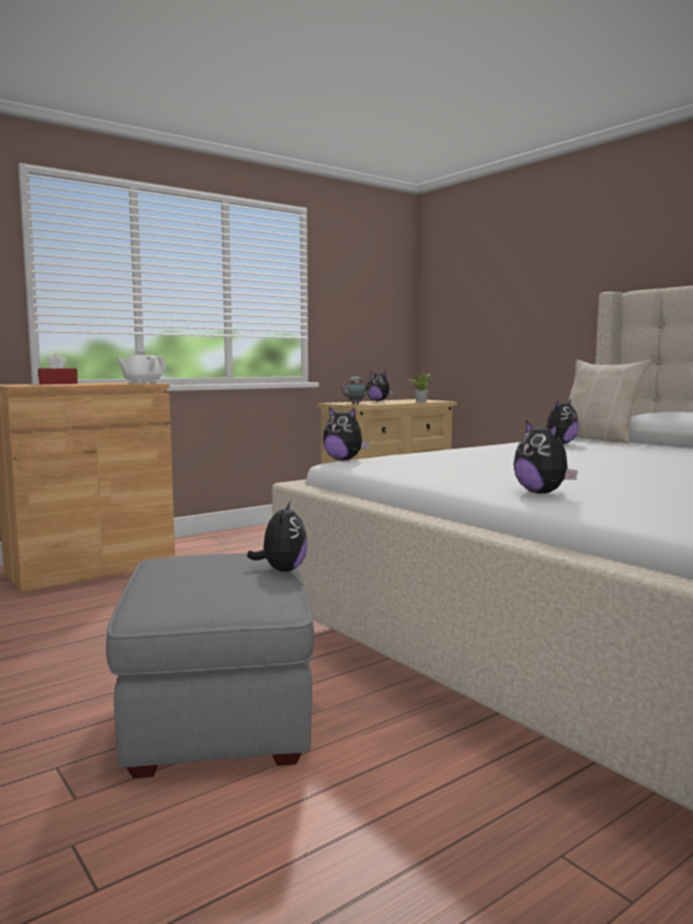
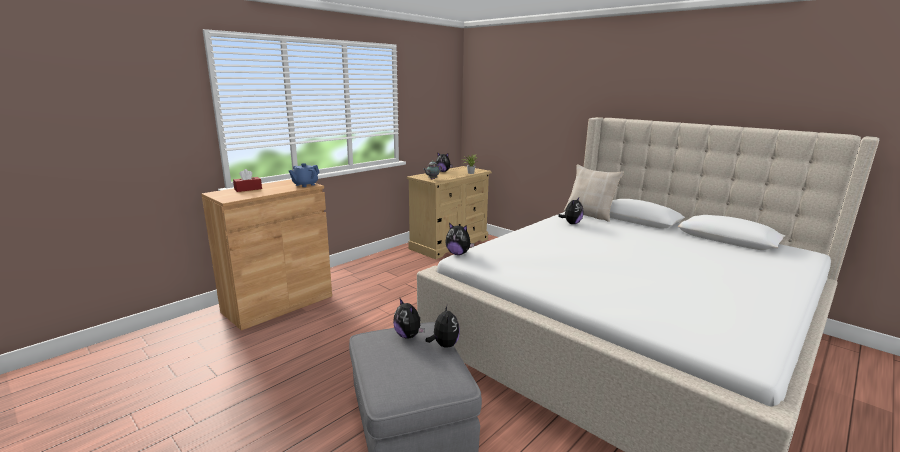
camera: 10 degrees left, 10 degrees up
(142, 383) = (305, 185): white teapot -> blue teapot
(542, 493) = (596, 300): plush toy -> plush toy (408, 335)

